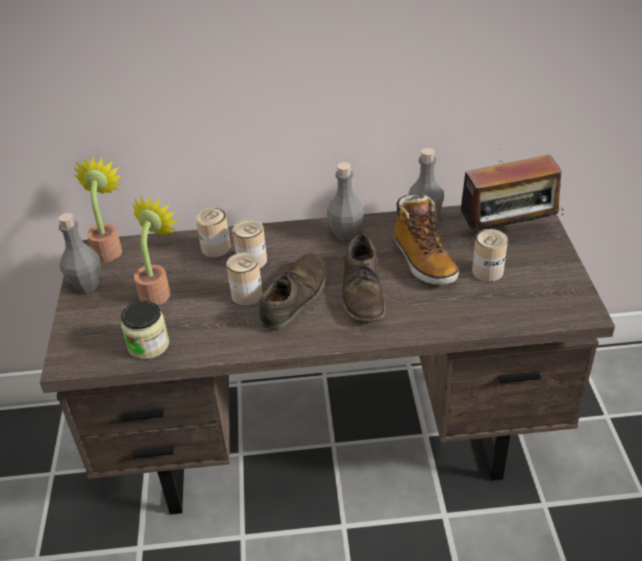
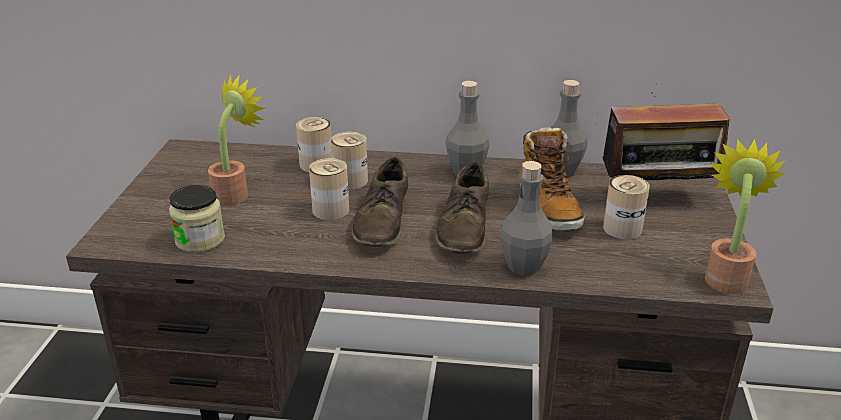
camera: 10 degrees right, 10 degrees down
(87, 285) = (164, 178): grey bottle -> grey bottle (523, 266)
(109, 248) = (204, 150): potted plant -> potted plant (725, 276)
(294, 297) = (383, 220): brown shoe -> brown shoe turned 150 degrees clockwise

